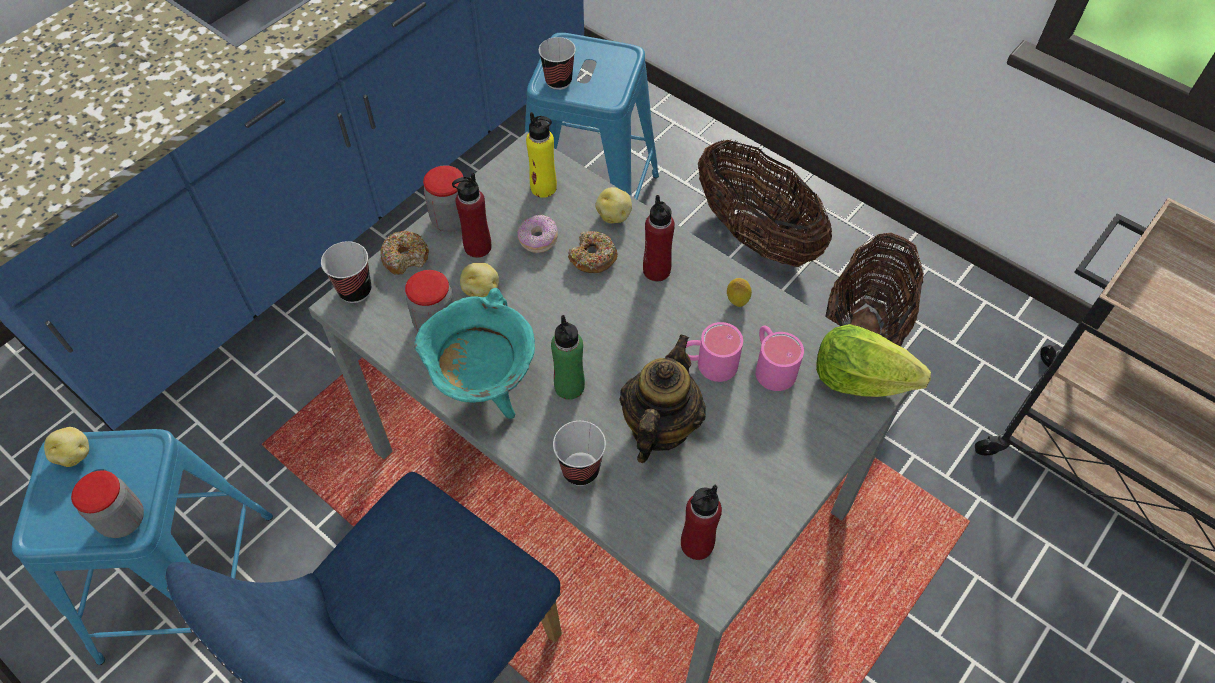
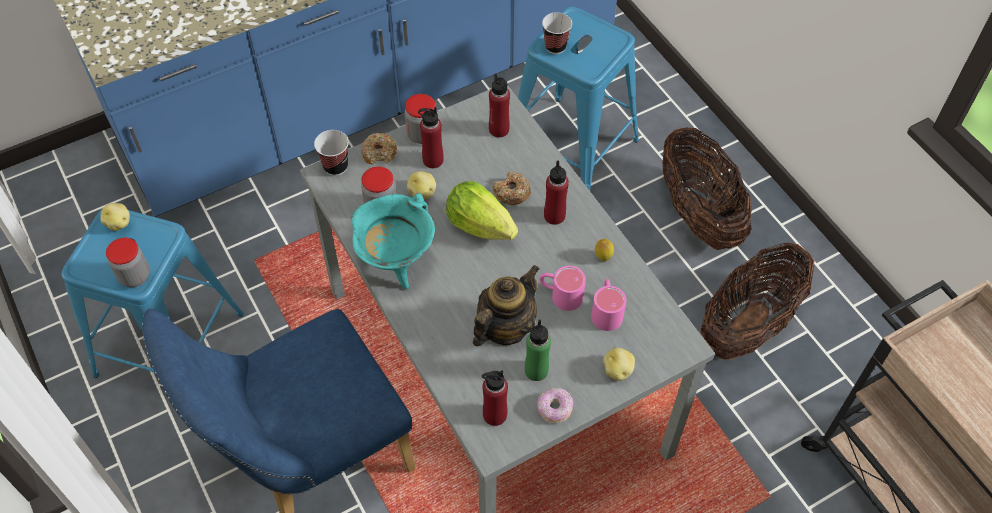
camera: 20 degrees right, 0 degrees up
(538, 240) = (478, 167): donut -> donut (554, 409)
(543, 188) = (499, 129): yellow bottle -> red bottle
(569, 387) = (454, 280): green bottle -> green bottle (536, 370)
(580, 470) = (437, 339): cup -> none
(614, 215) = (542, 165): potato -> potato (618, 370)
(859, 379) = (667, 341): lettuce -> lettuce (480, 225)

